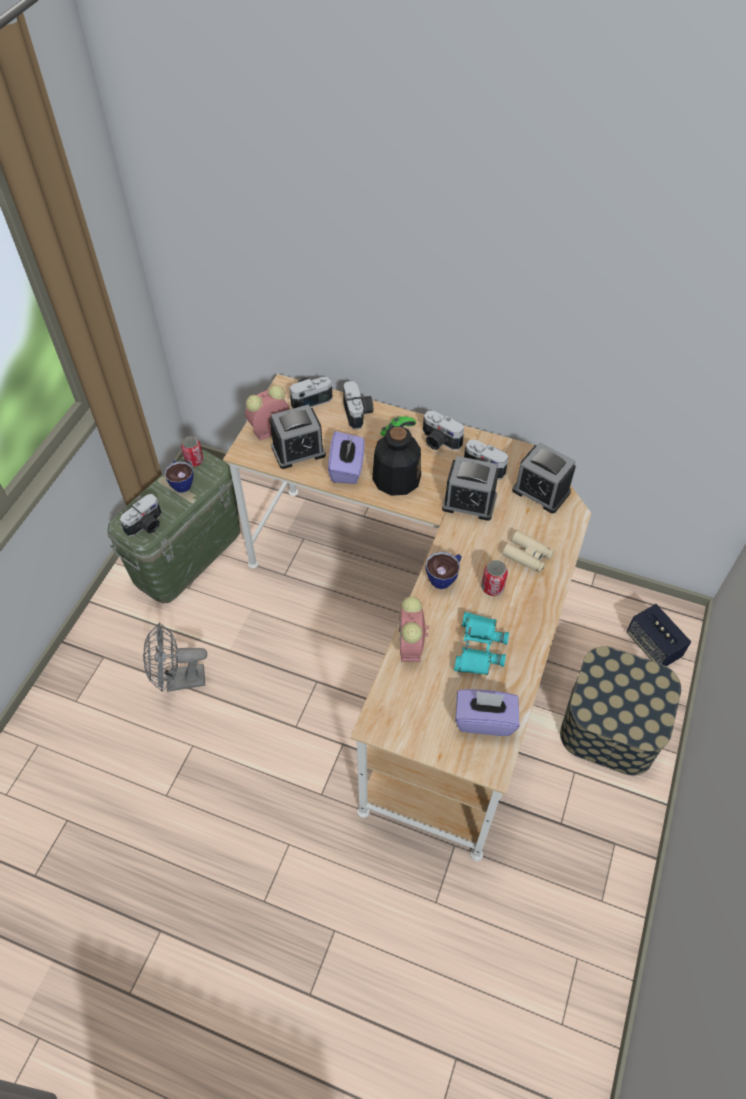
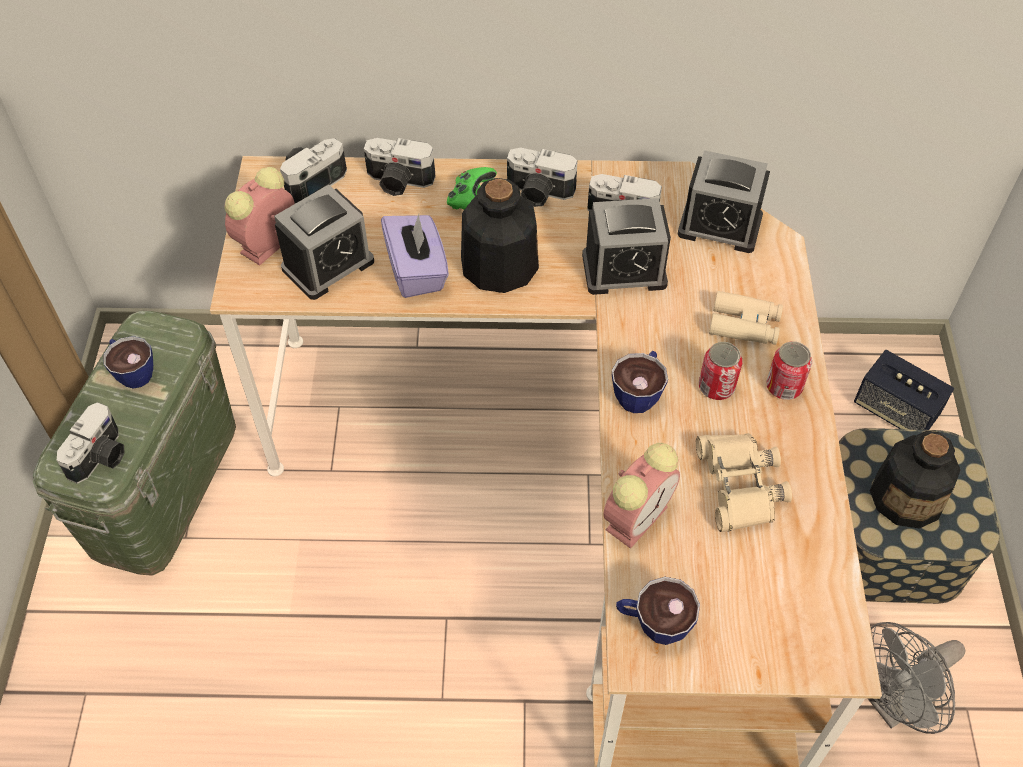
camera: 20 degrees left, 0 degrees up
(179, 681) = (227, 690): grey fan -> grey fan (894, 704)
(194, 461) = (141, 332): can -> can (784, 386)
(359, 413) = (398, 182): camera -> camera turned 135 degrees clockwise
(392, 709) = (653, 624): none -> cup
(411, 646) = (637, 516): alarm clock -> alarm clock turned 120 degrees counterclockwise
(478, 648) = (739, 485): turquoise binoculars -> beige binoculars
(484, 719) = (798, 592): purple tissue box -> none
(618, 697) = (906, 497): none -> bottle

